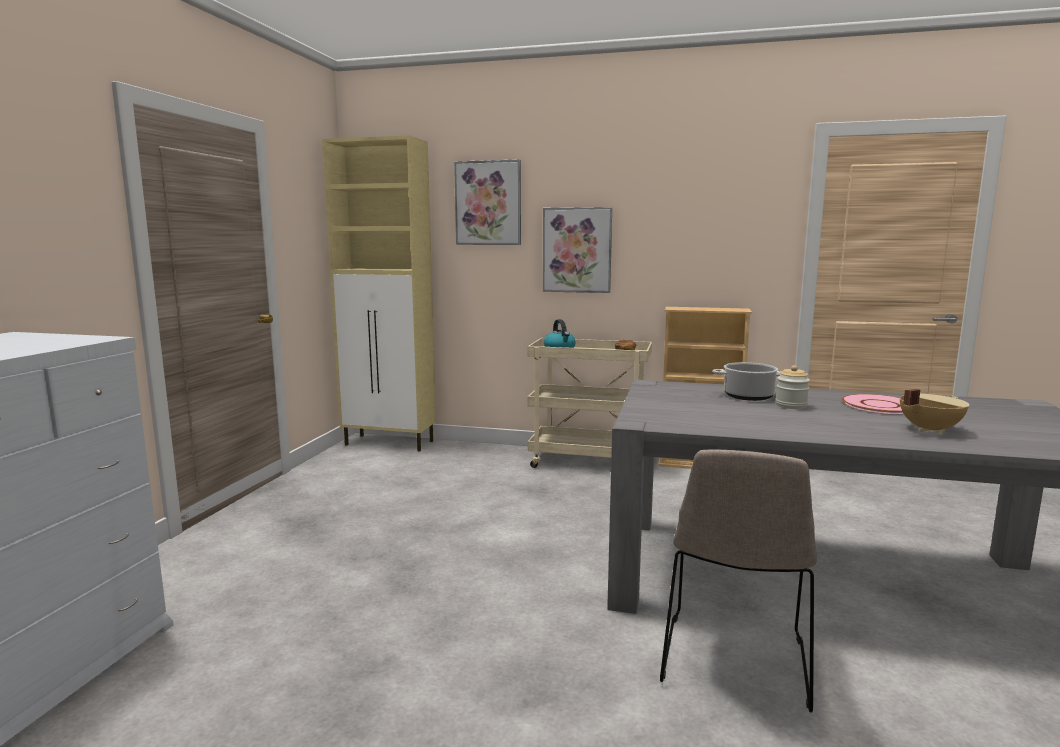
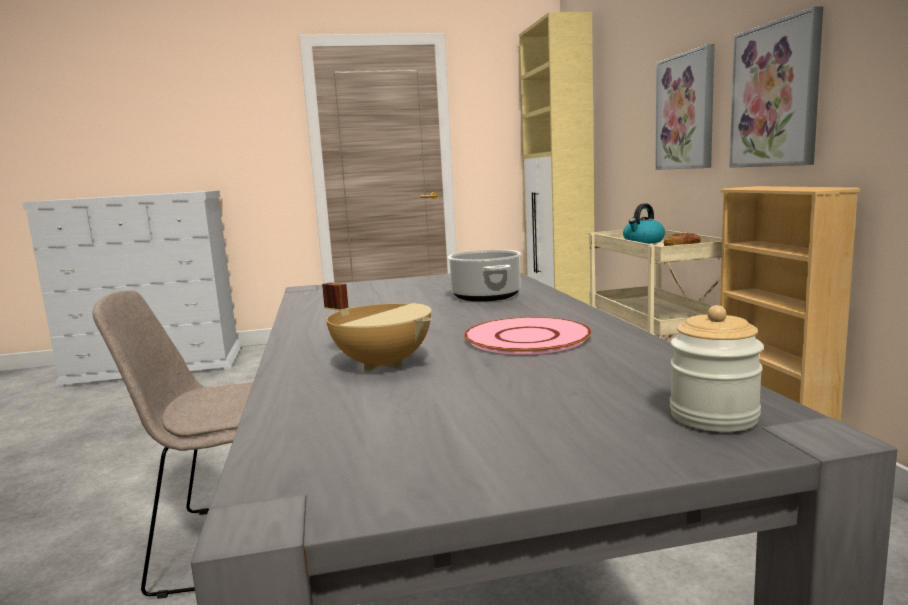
camera: 65 degrees right, 0 degrees up
(488, 203) = (628, 67): picture -> picture (775, 95)
(791, 405) = (456, 310): jar -> jar (713, 416)

